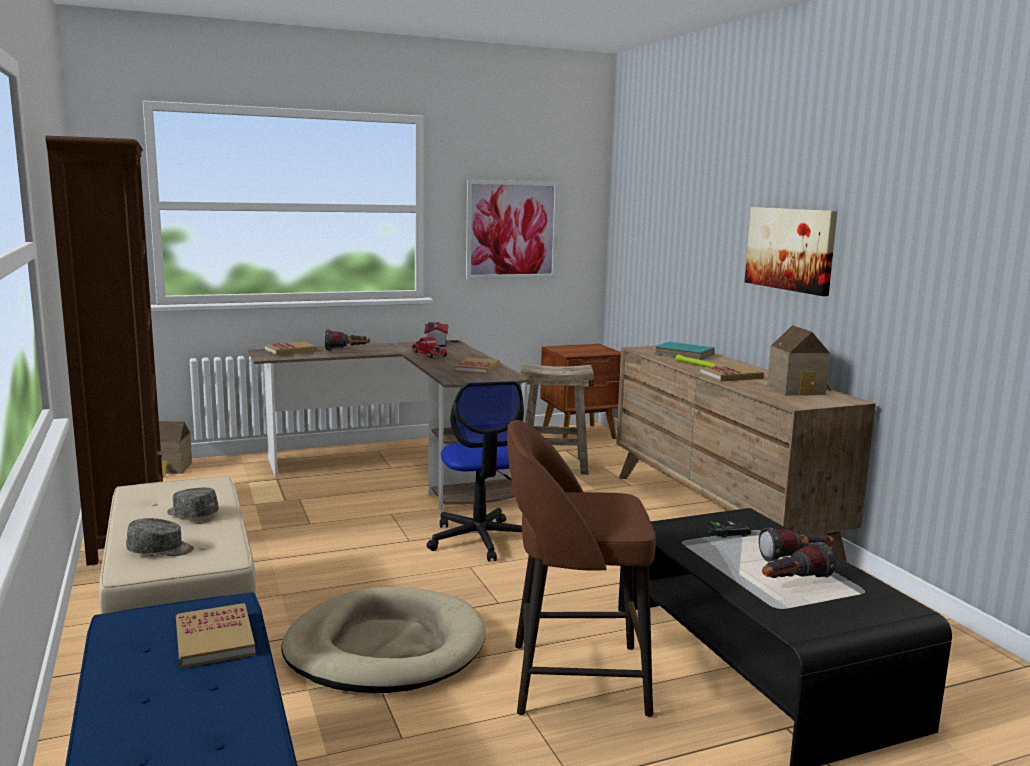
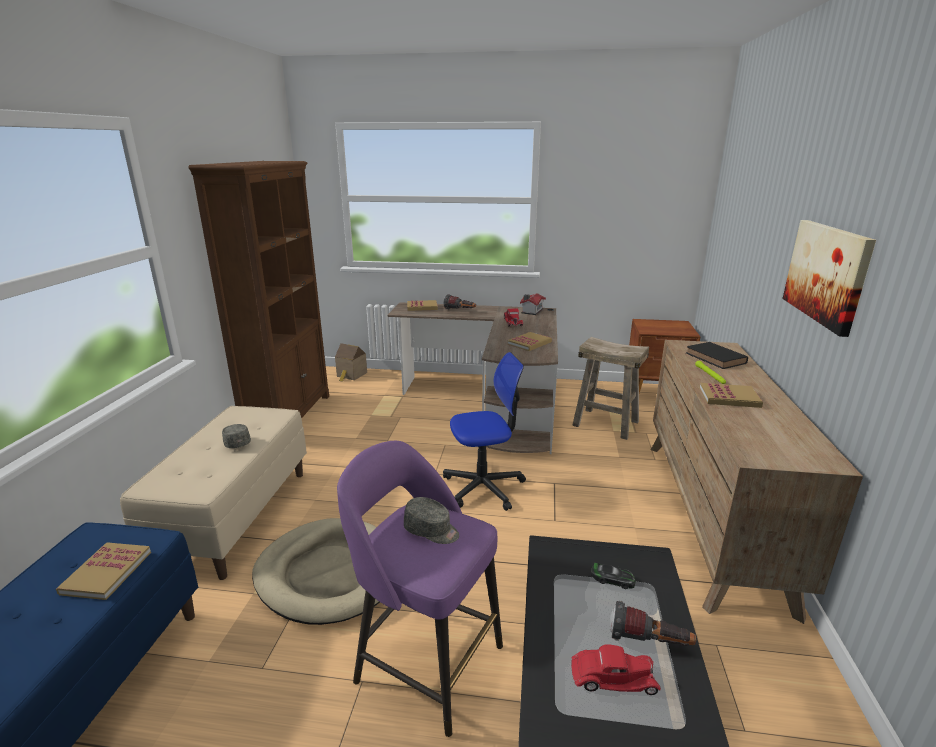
camera: 30 degrees right, 10 degrees up
(161, 550) = (182, 472): grey cap -> grey cap (431, 530)
(480, 539) = (484, 487): office chair -> office chair turned 120 degrees counterclockwise
(512, 230) = (614, 219): picture -> none
(573, 678) = (426, 661): brown stool -> purple stool
(685, 355) = (716, 359): turquoise book -> black book
(793, 582) = (613, 677): flashlight -> red toy car
(798, 390) = (783, 433): toy house -> none

